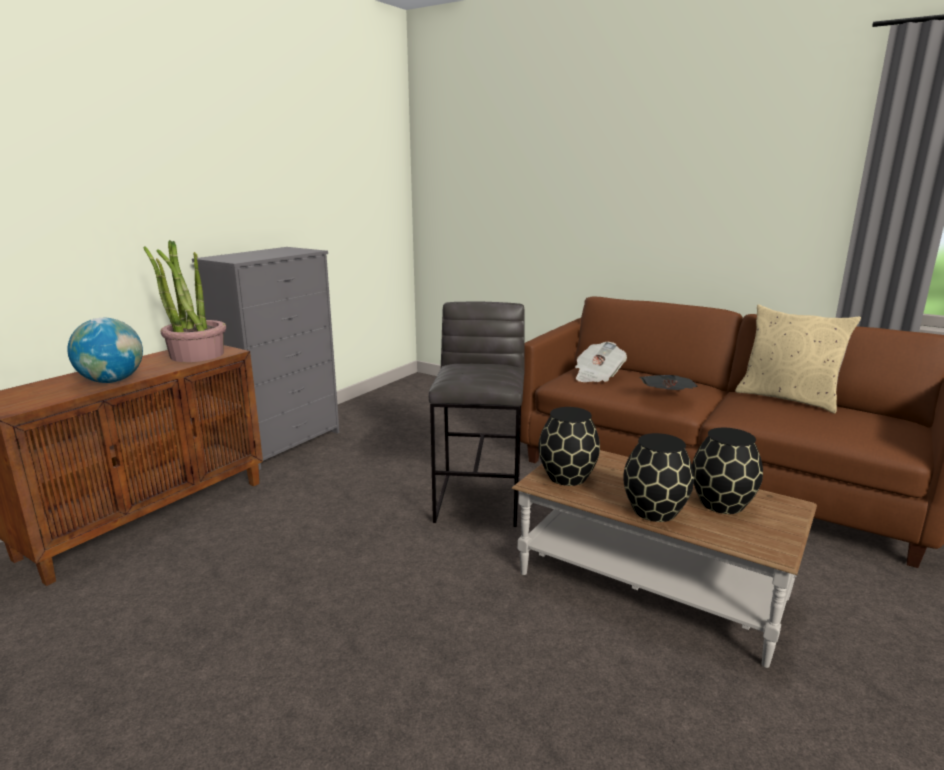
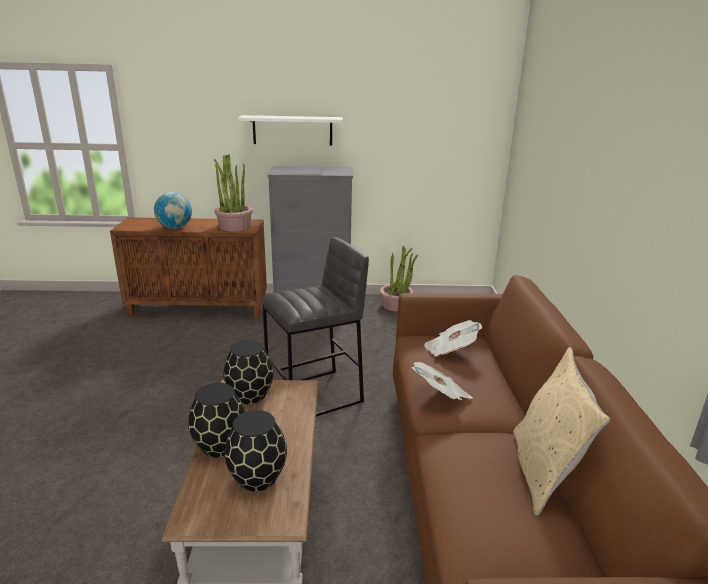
camera: 55 degrees right, 5 degrees up
(208, 203) = (292, 130): none -> white shelf
(366, 409) = (396, 305): none -> potted plant

